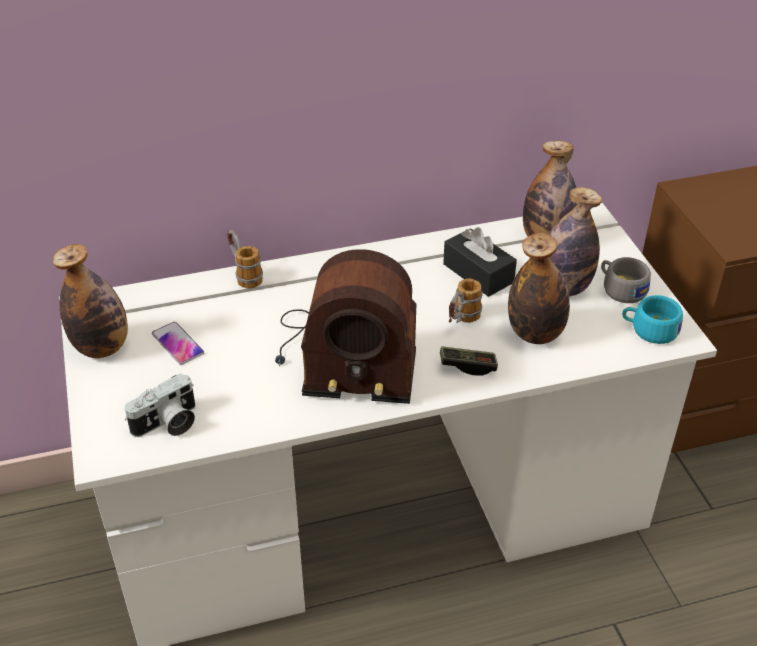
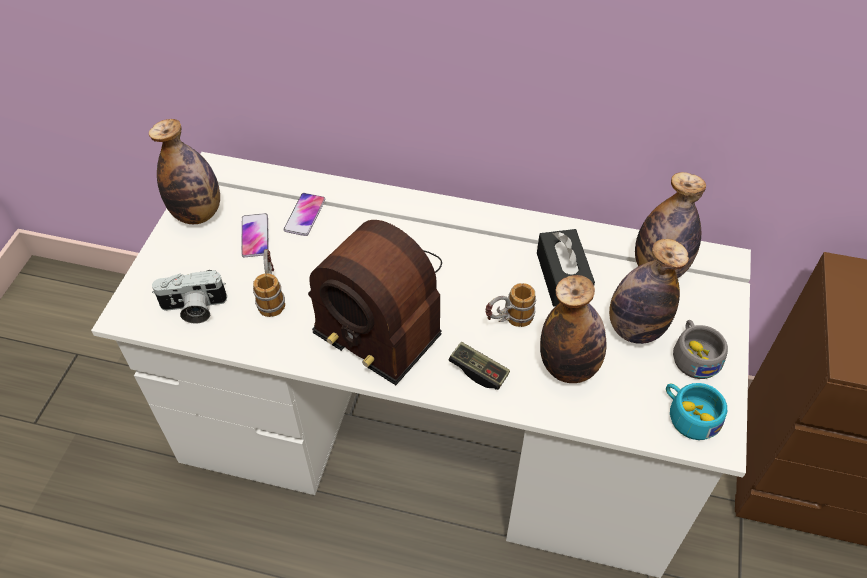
camera: 30 degrees right, 10 degrees up
(212, 310) = (305, 215): none -> phone
(244, 274) = (355, 190): mug -> mug (271, 296)

